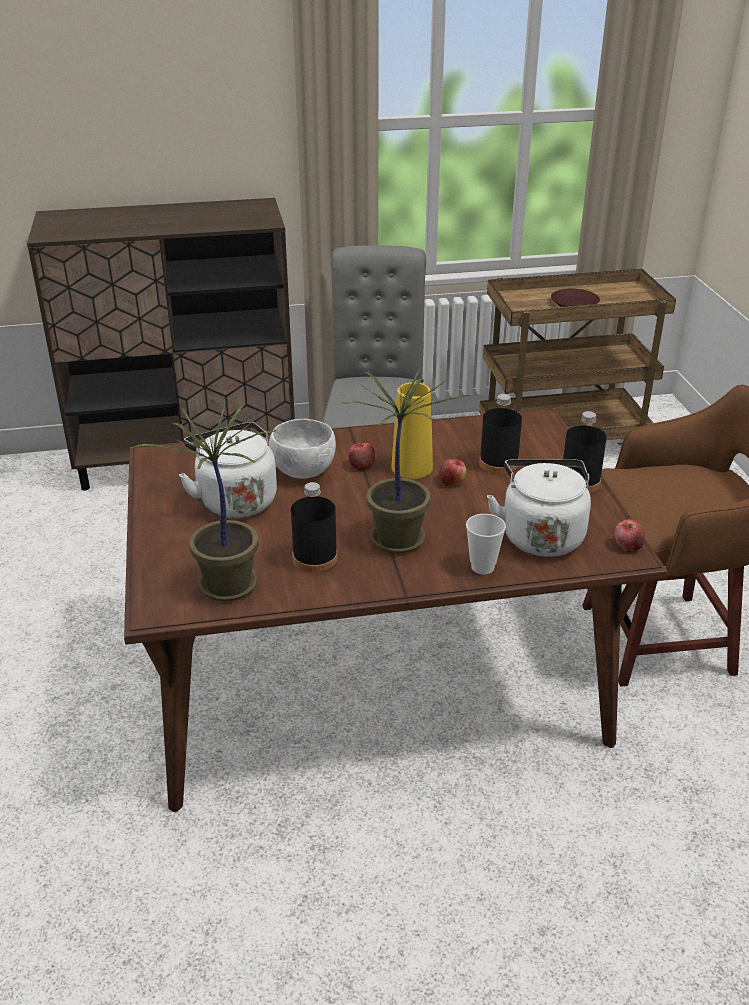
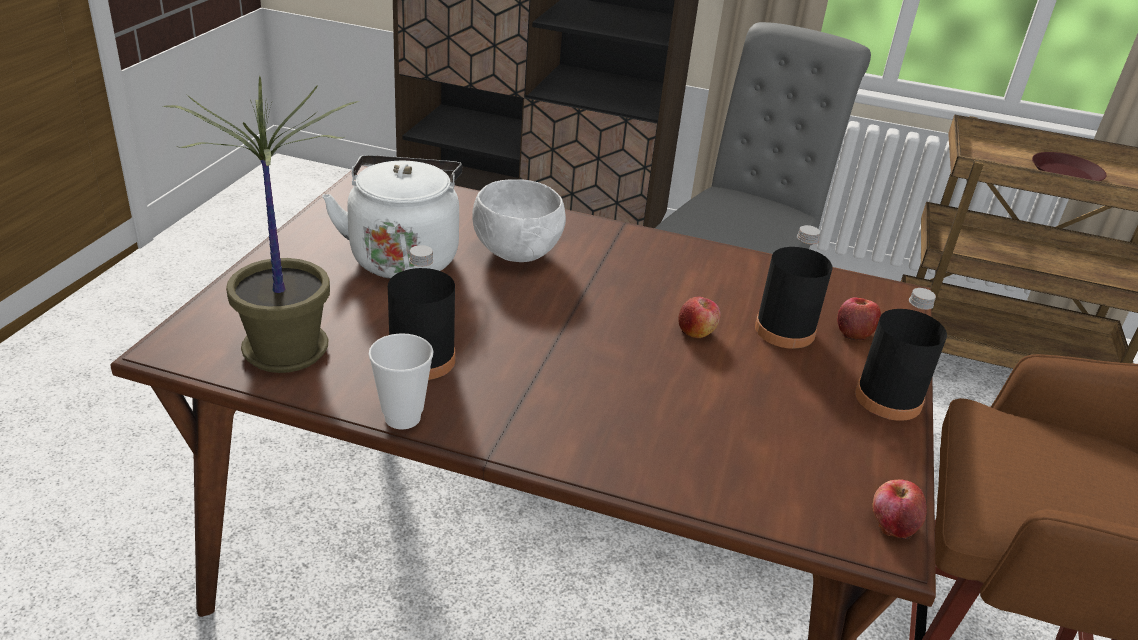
camera: 25 degrees right, 0 degrees up
(361, 465) = (595, 270): apple -> apple (854, 332)
(397, 538) = (552, 375): potted plant -> none
(412, 467) = (658, 295): yellow vase -> none
(482, 567) = (633, 463): cup -> cup (402, 417)
(540, 535) = (762, 452): white kettle -> none

